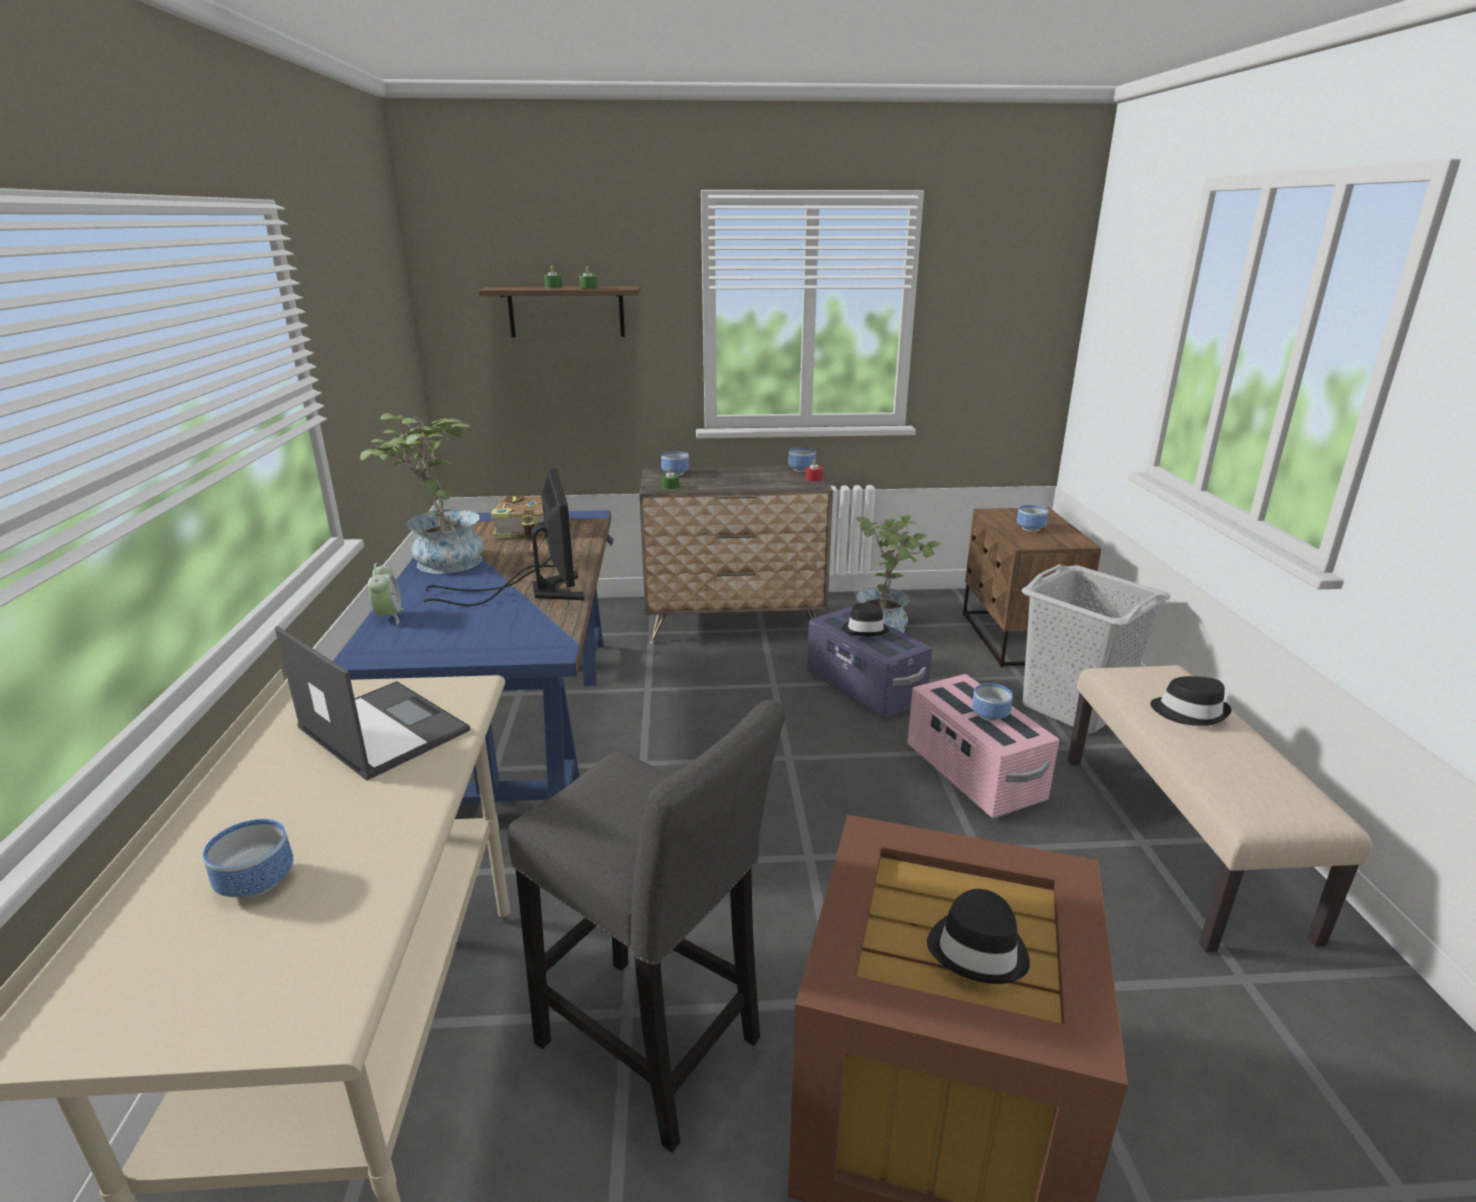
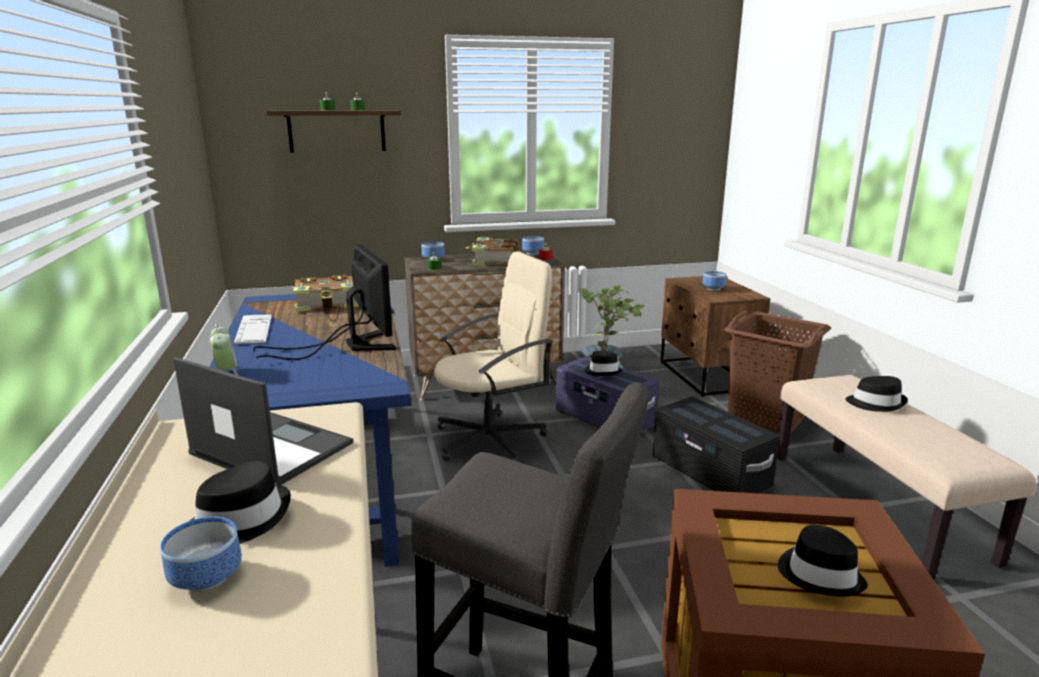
camera: 10 degrees left, 5 degrees down
(315, 817) = (240, 520): none -> black hat
(439, 561) = (254, 330): potted plant -> keyboard
(718, 703) = (491, 440): none -> beige office chair
(748, 479) = (494, 261): none -> book
(973, 773) = (710, 473): pink storage box -> black storage box
(988, 715) = (721, 423): bowl -> none
(1073, 707) = (765, 420): grey laundry basket -> brown laundry basket

